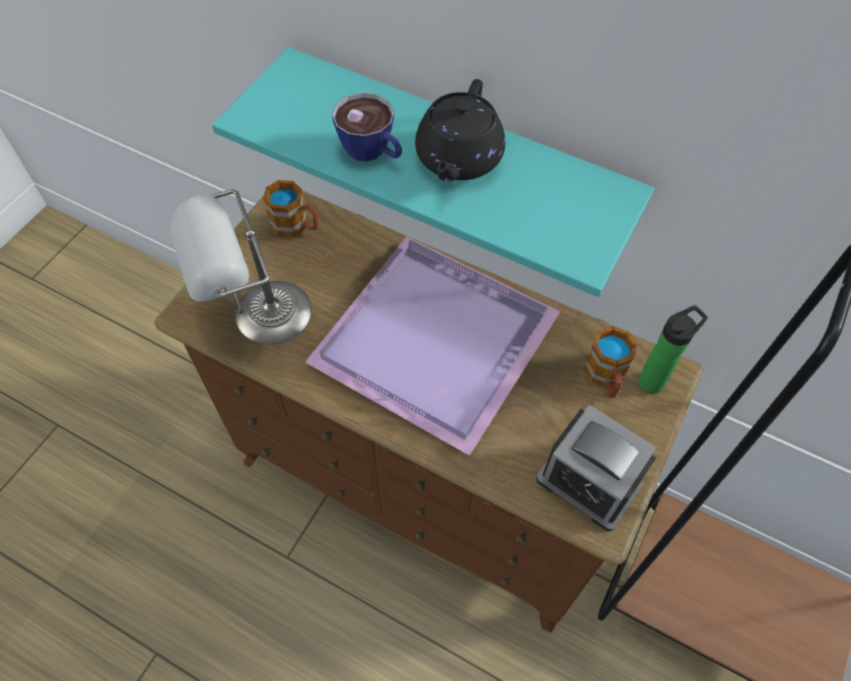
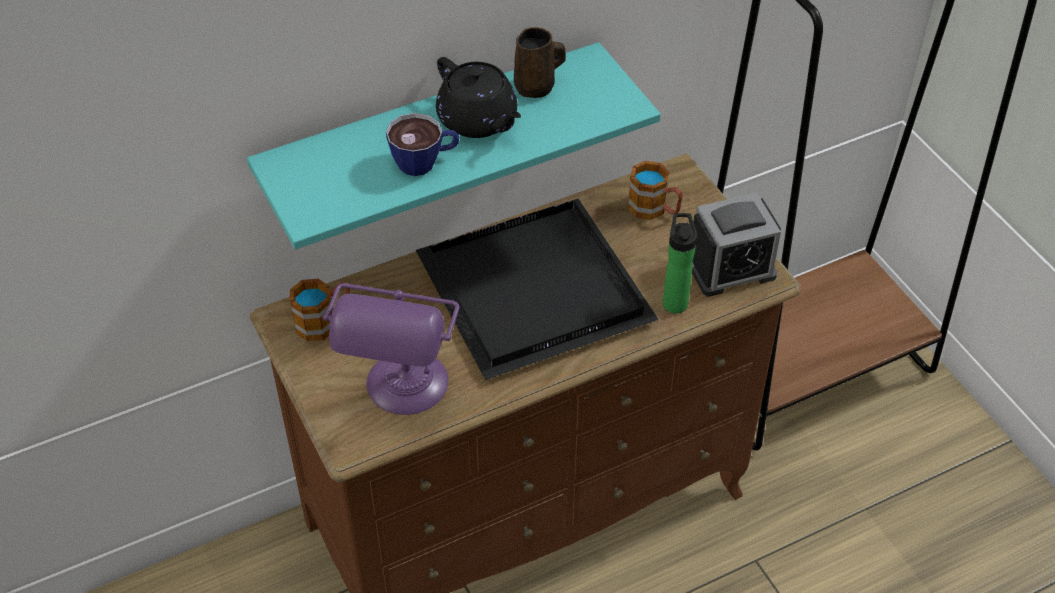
camera: 55 degrees left, 10 degrees down
(257, 319) = (405, 396): white table lamp -> purple table lamp
(430, 342) = (532, 293): purple tray -> black tray
(542, 175) = (536, 87): none -> brown mug
(654, 380) = (679, 185): bottle -> bottle (674, 301)

